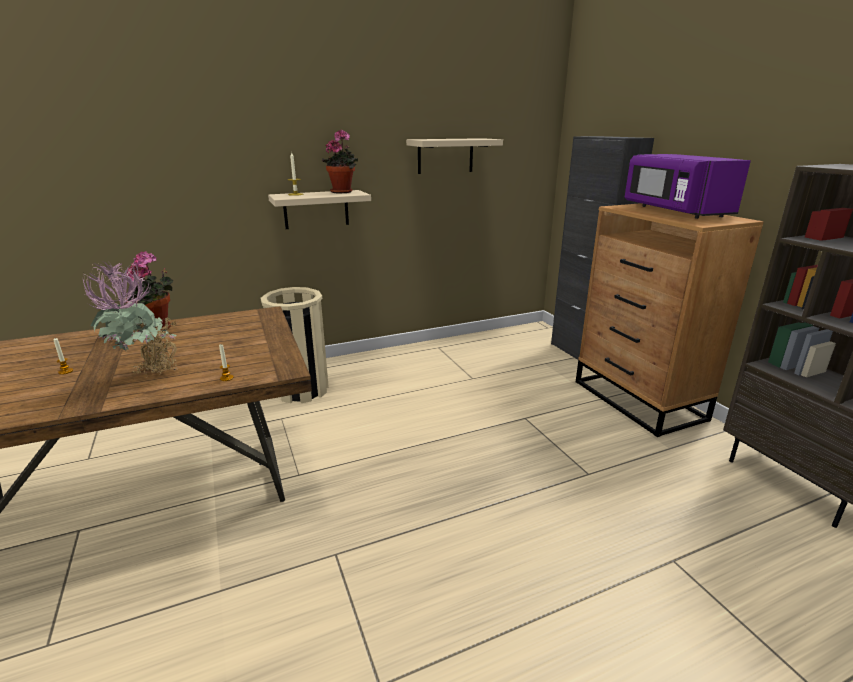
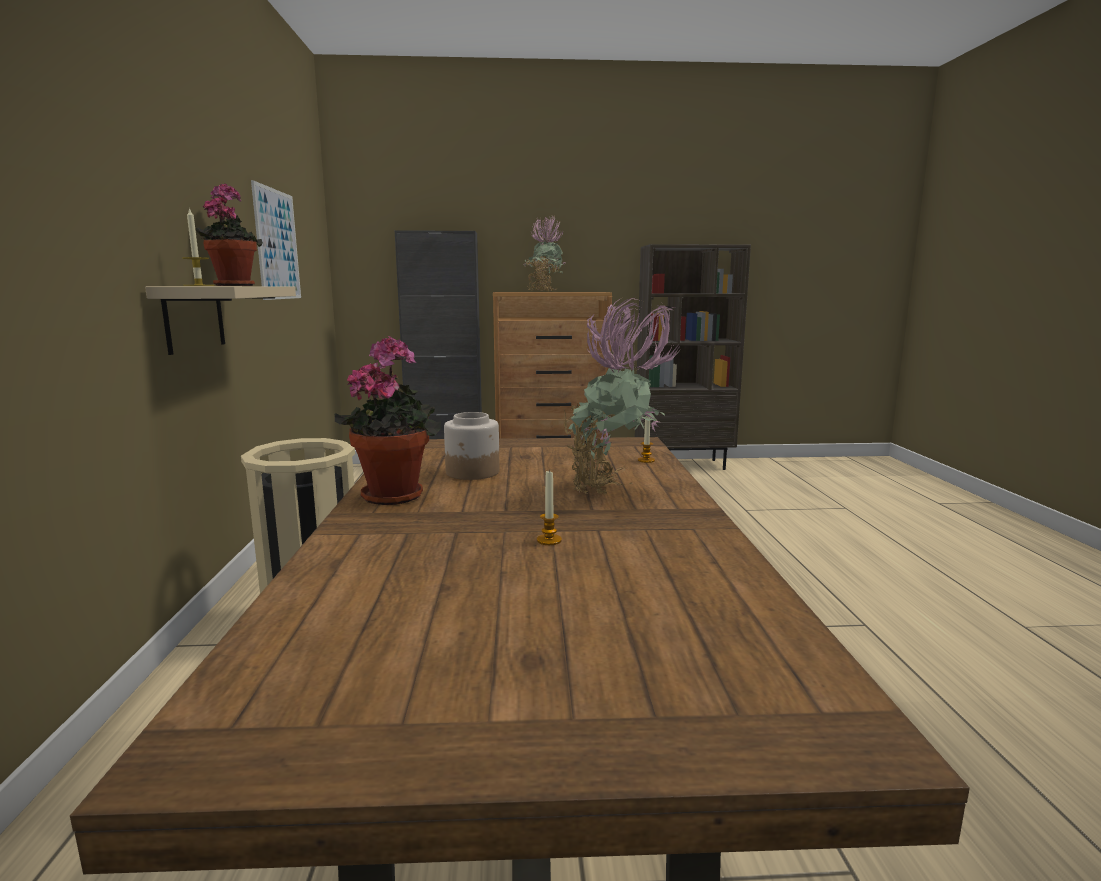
camera: 70 degrees left, 10 degrees down
(198, 336) = (473, 472): none -> jar
(445, 156) = (277, 244): beige shelf -> picture
(674, 211) = (544, 291): purple microwave -> potted plant

